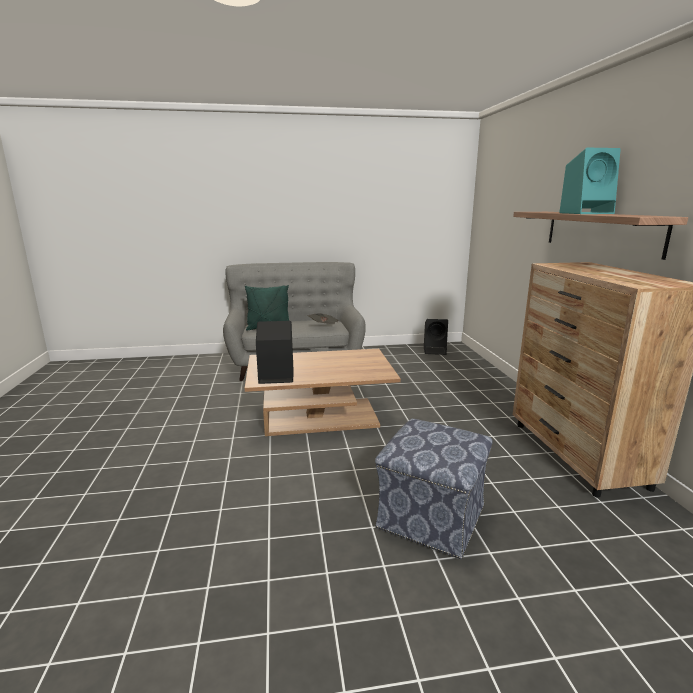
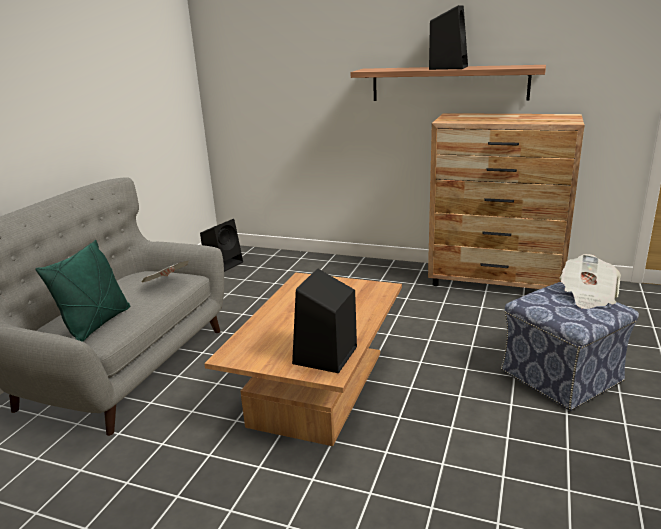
camera: 60 degrees left, 5 degrees up
(459, 448) = (587, 296): none -> newspaper
(586, 213) = (448, 67): turquoise speaker -> black speaker

